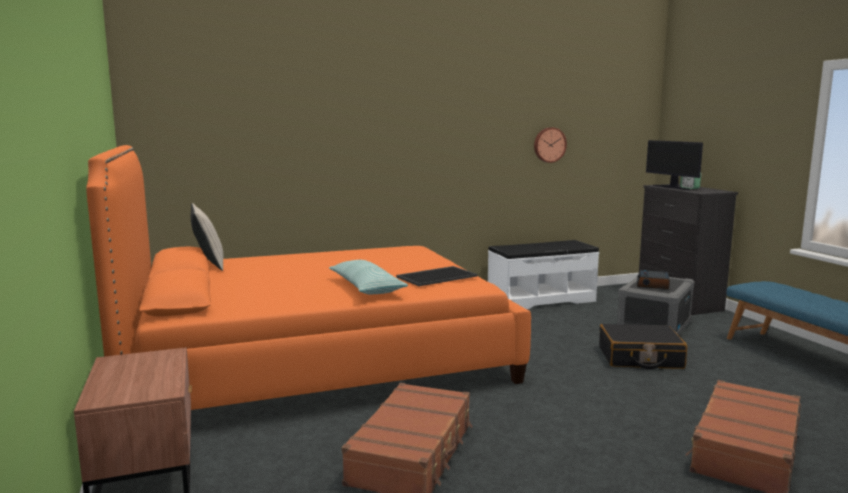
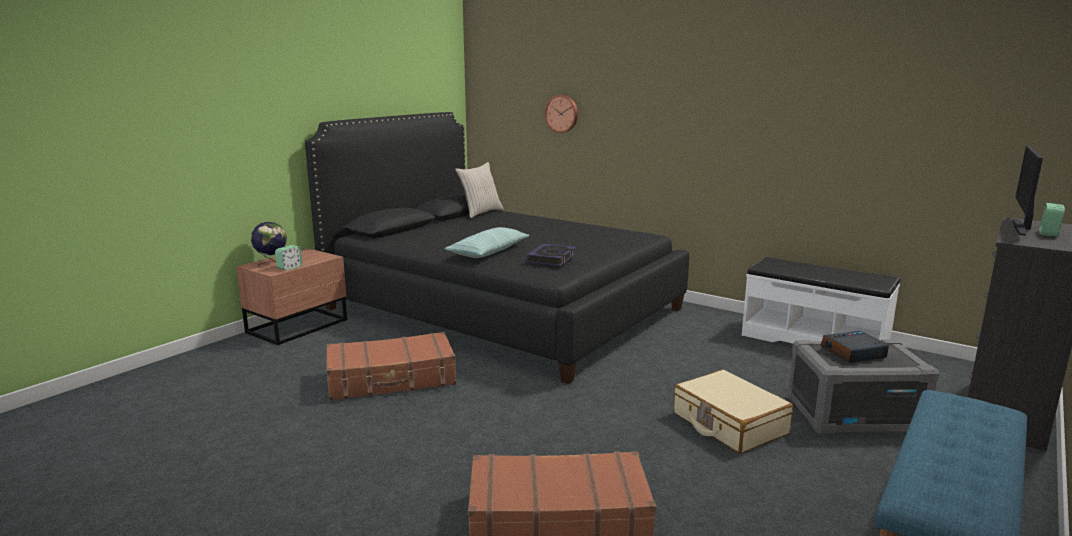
camera: 55 degrees right, 5 degrees up
(121, 387) = (271, 263): none -> globe
(170, 380) = (289, 267): none -> alarm clock
(315, 360) = (501, 309): orange bed -> black bed
(437, 276) = (552, 259): tray -> book
(549, 145) = (874, 139): wall clock -> wall clock (562, 113)
(640, 358) = (729, 424): black suitcase -> beige suitcase

